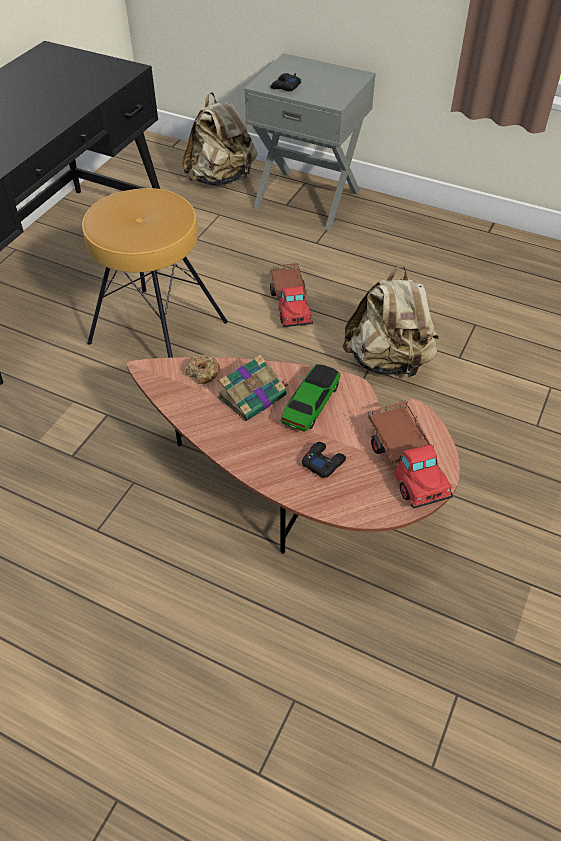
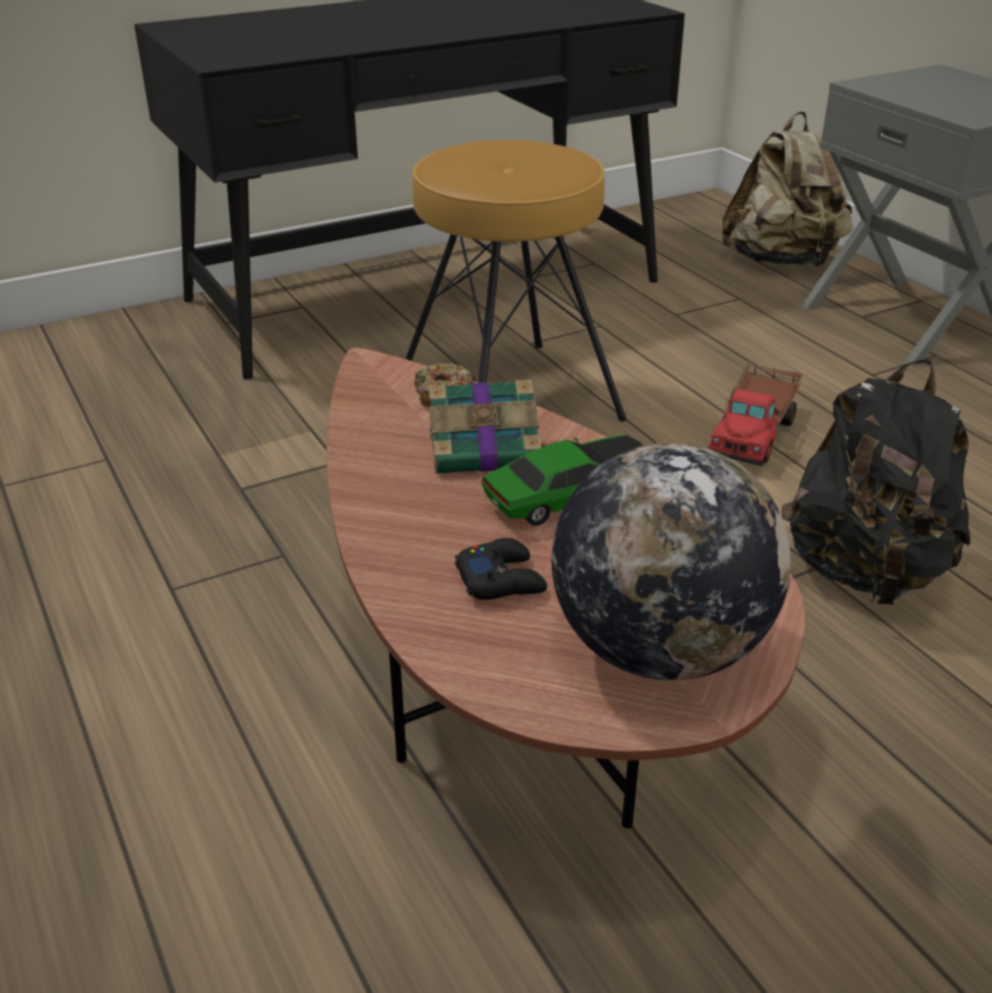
camera: 35 degrees right, 15 degrees down
(285, 86) = (902, 91): black game controller -> none
(388, 361) = (864, 572): beige backpack -> black backpack
(406, 462) = (659, 649): toy truck -> globe

